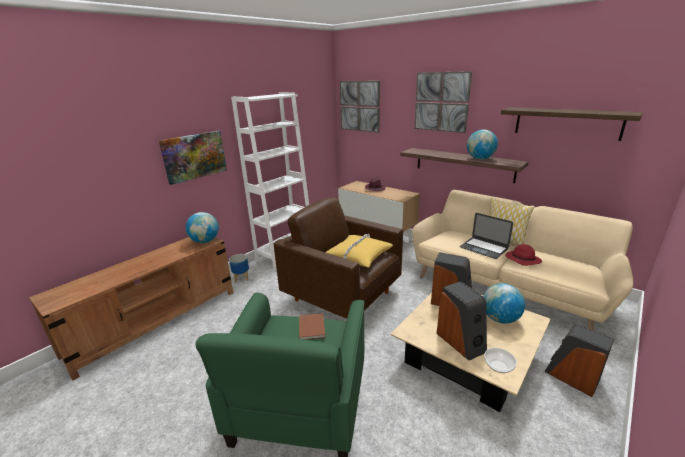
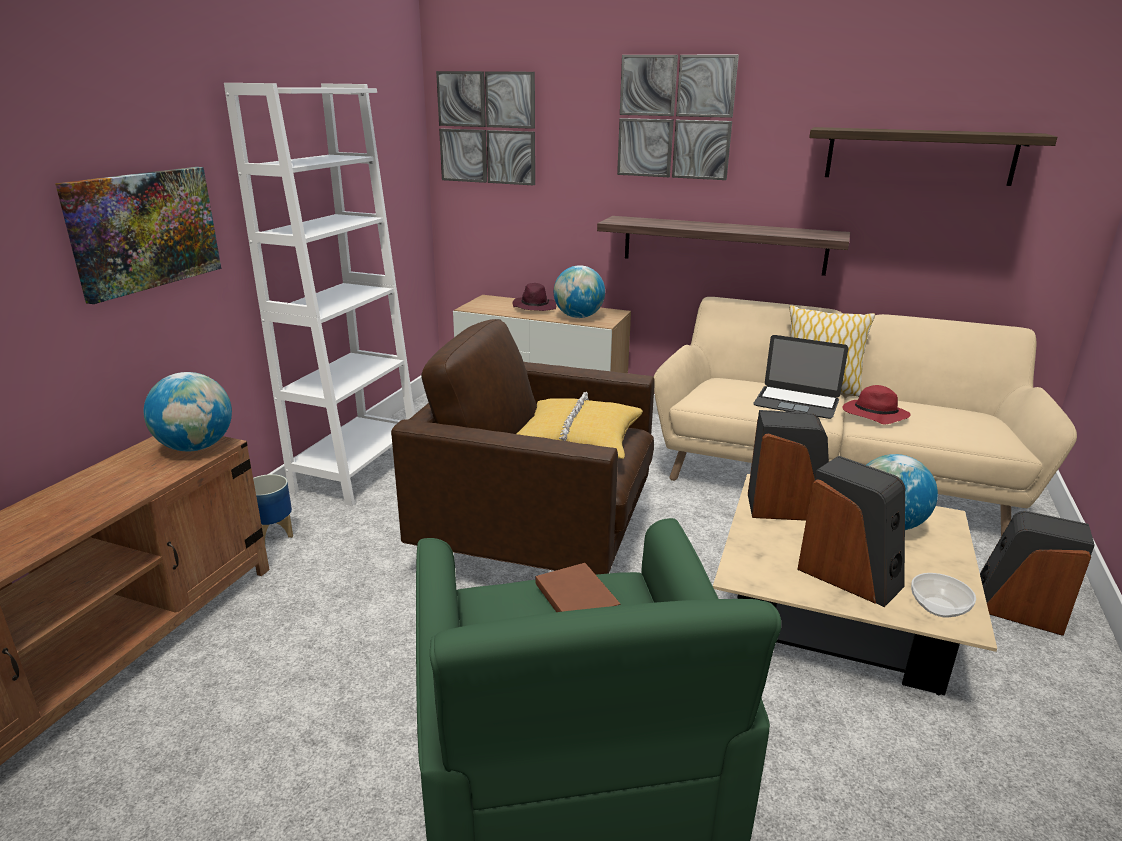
camera: 20 degrees left, 0 degrees up
(480, 159) = (764, 230): globe -> globe (578, 317)

